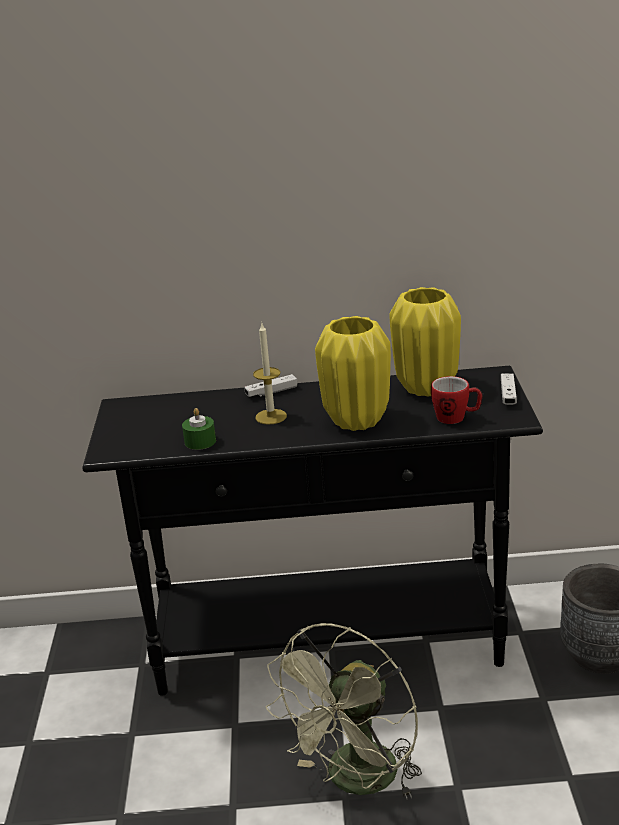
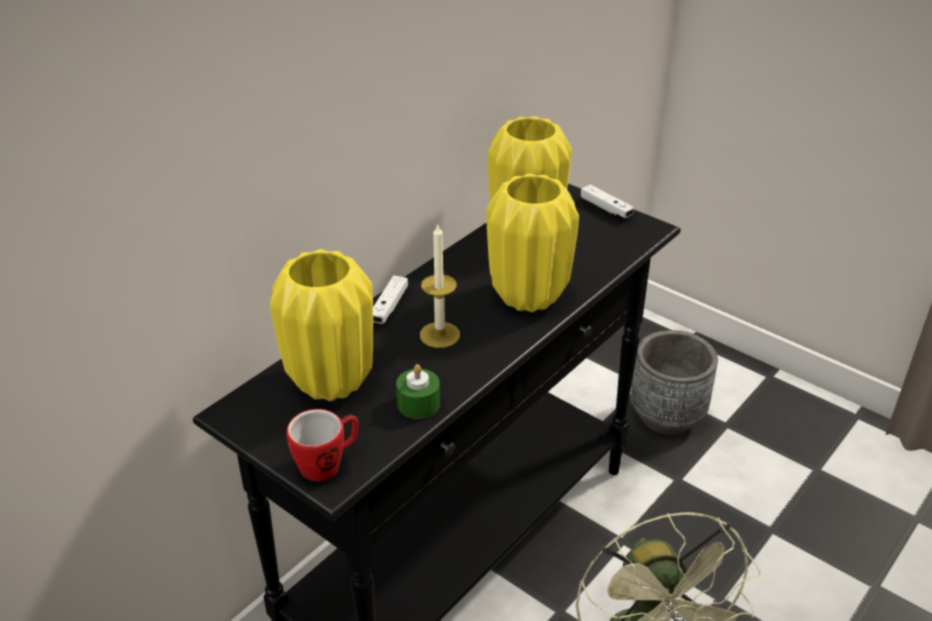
camera: 50 degrees left, 10 degrees up
(180, 413) = (331, 382): none -> yellow vase
(456, 418) = (606, 251): mug -> mug (328, 463)

